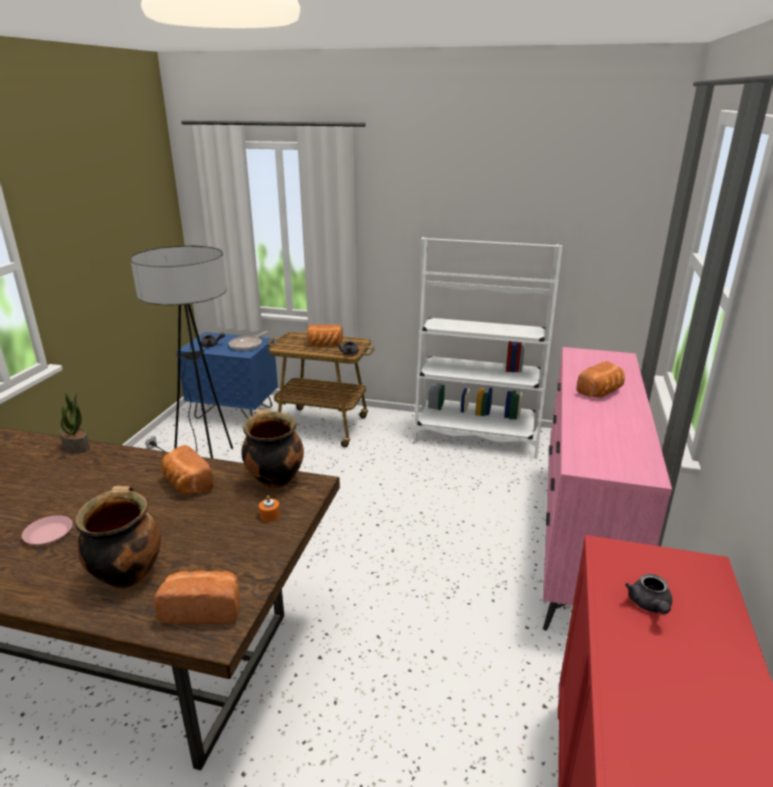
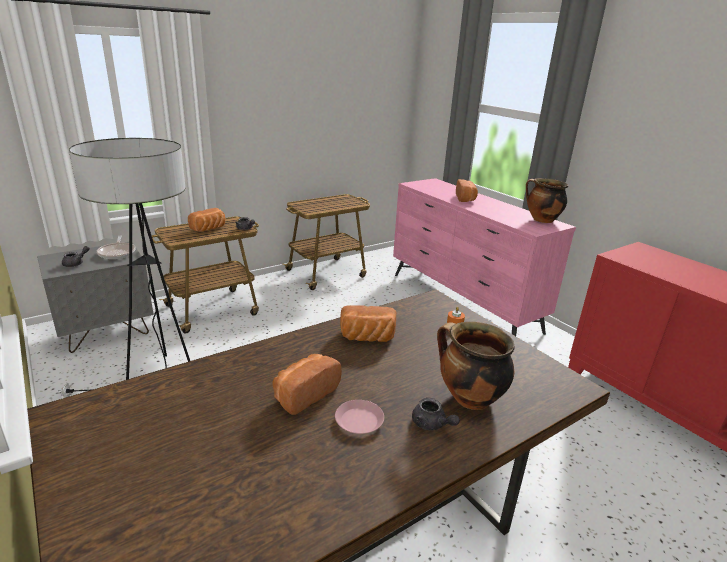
camera: 50 degrees left, 0 degrees up
(77, 447) = (209, 365): potted plant -> none
(204, 609) = (544, 381): bread -> bread (304, 394)
(234, 412) = (107, 332): blue nightstand -> grey nightstand
(274, 479) = (409, 307): cooking pot -> cooking pot (541, 220)
(476, 436) = (327, 273): white bookcase -> cart
(650, 605) = (663, 266): grey teapot -> grey teapot (431, 424)

